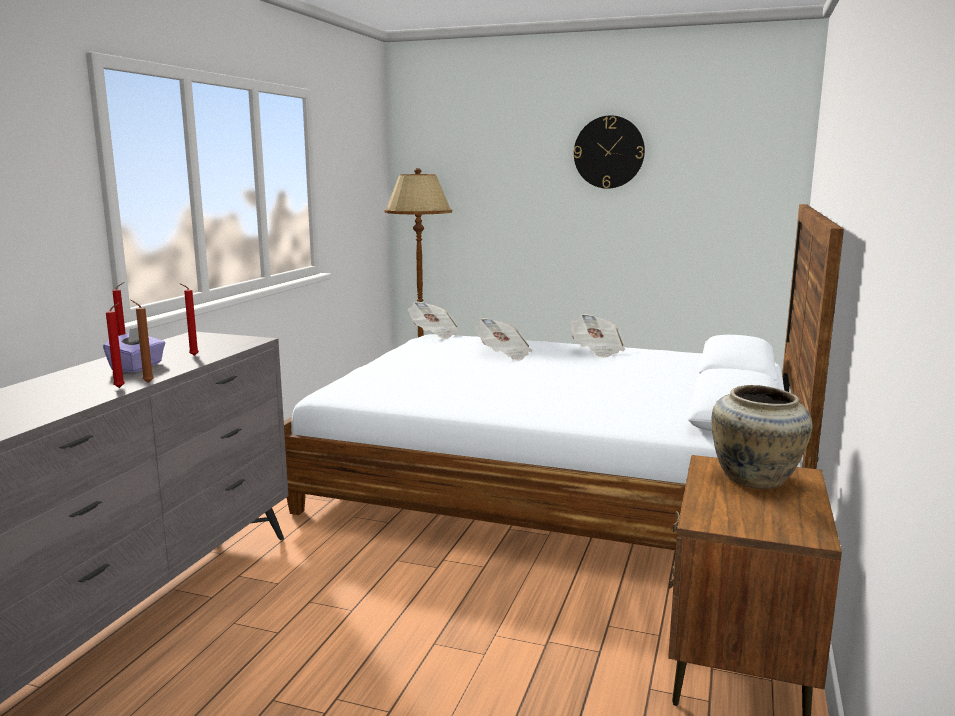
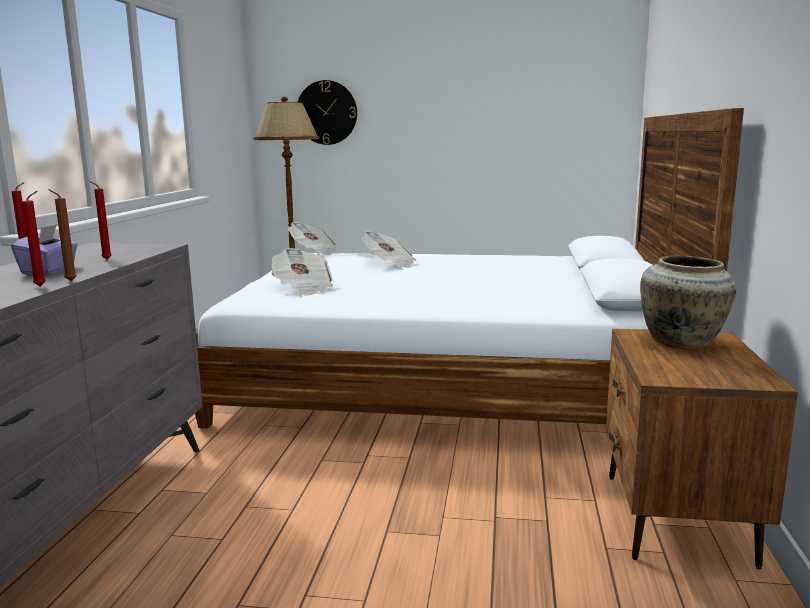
camera: 10 degrees left, 0 degrees up
(597, 351) = (473, 258): newspaper -> newspaper (303, 288)
(609, 152) = (463, 80): wall clock -> wall clock (326, 112)

